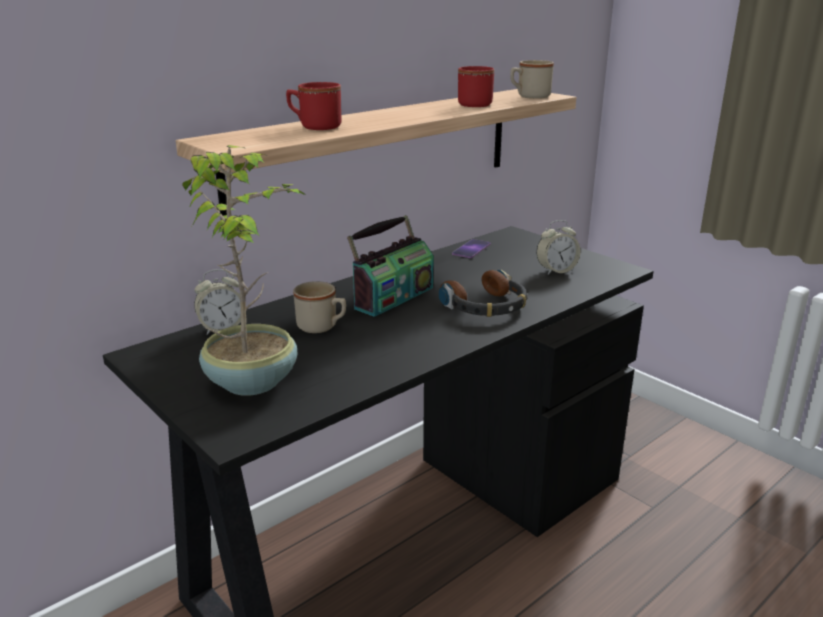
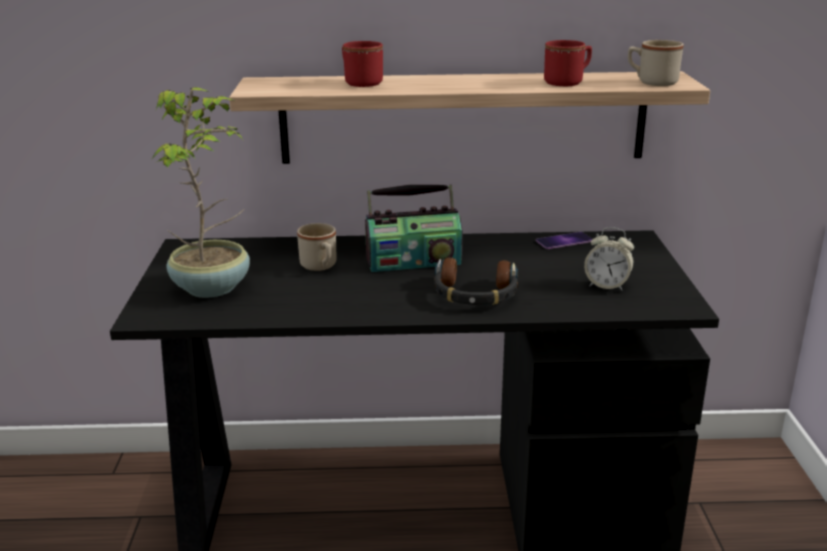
camera: 40 degrees right, 0 degrees up
(222, 329) = (256, 245): alarm clock -> none

